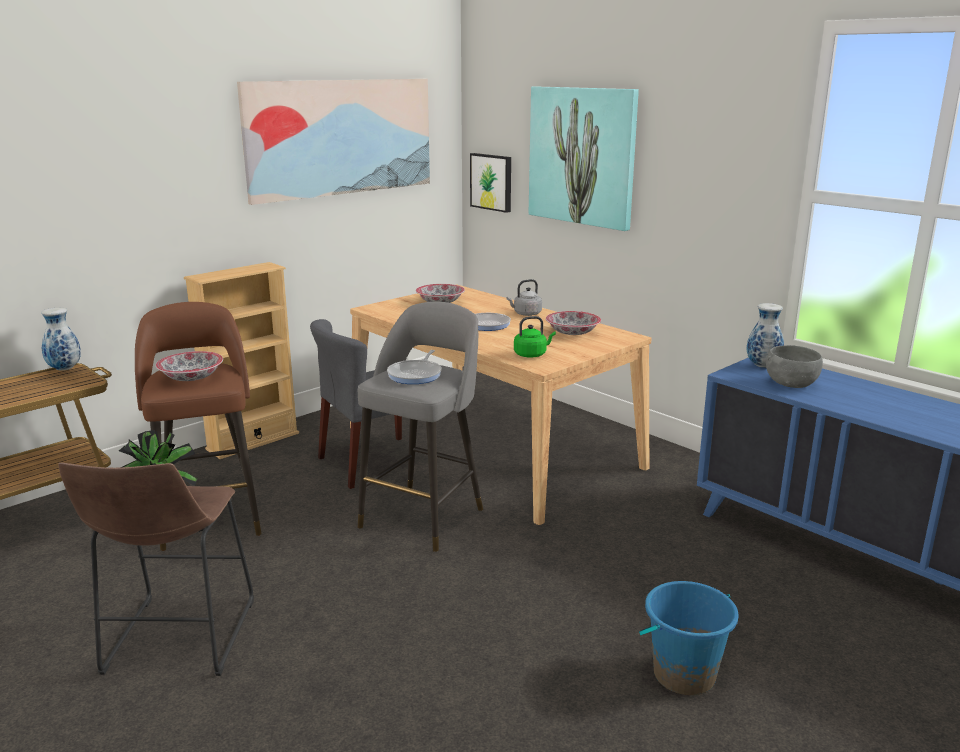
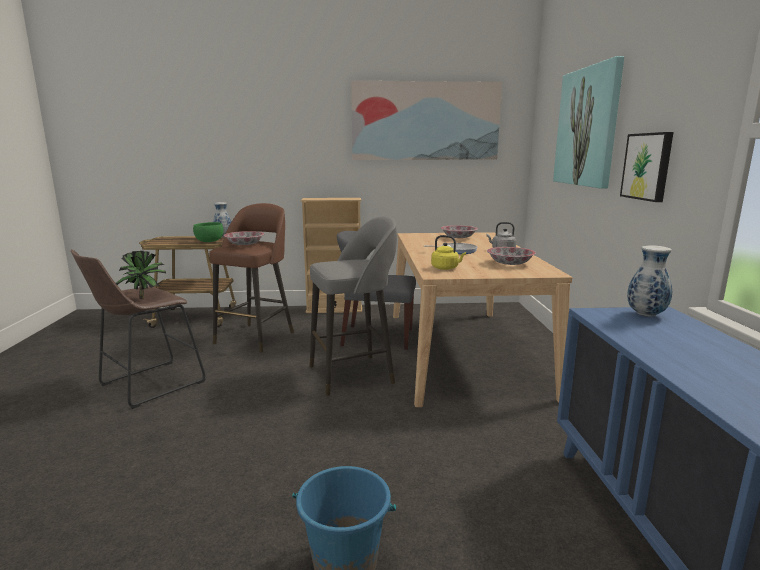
camera: 40 degrees right, 5 degrees down
(70, 384) = (209, 241): none -> green bowl
(416, 374) = (347, 263): frying pan -> none
(492, 182) = (542, 159): picture -> picture (647, 166)
(532, 354) = (446, 268): green kettle -> yellow kettle
(790, 383) = (646, 332): grey bowl -> none

